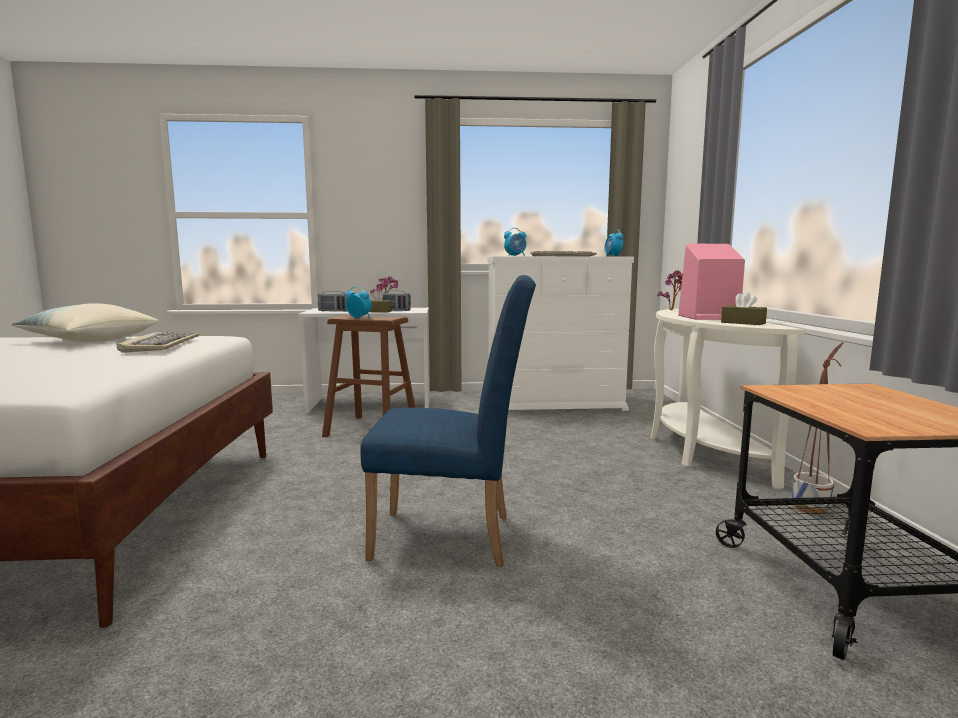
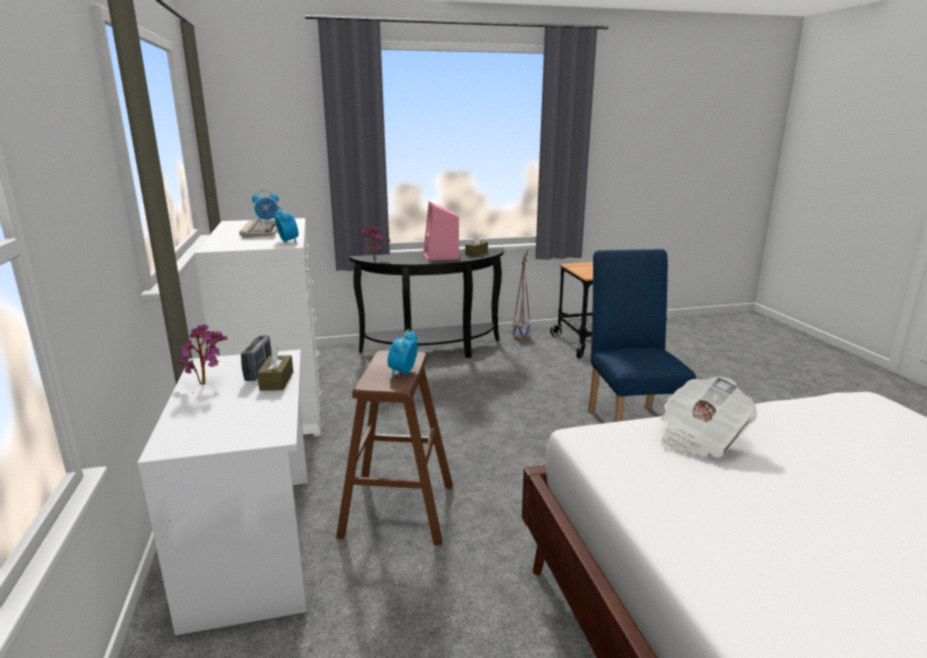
camera: 100 degrees left, 10 degrees up
(89, 340) = (723, 529): pillow -> none
(161, 345) = (699, 438): keyboard -> newspaper
(334, 311) = (258, 417): radio -> none
(697, 450) = (433, 352): white console table -> black console table

